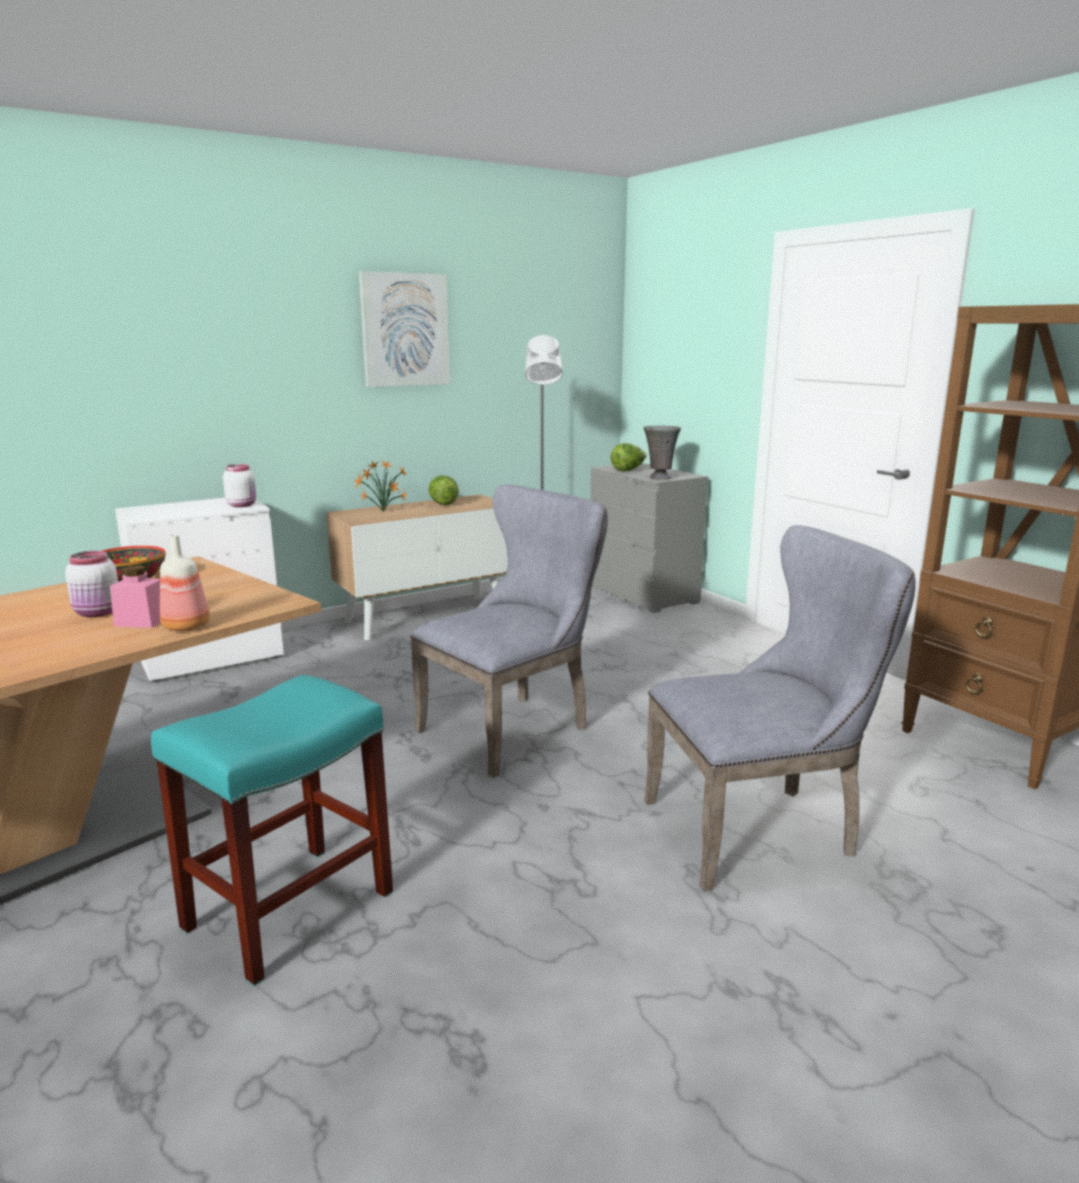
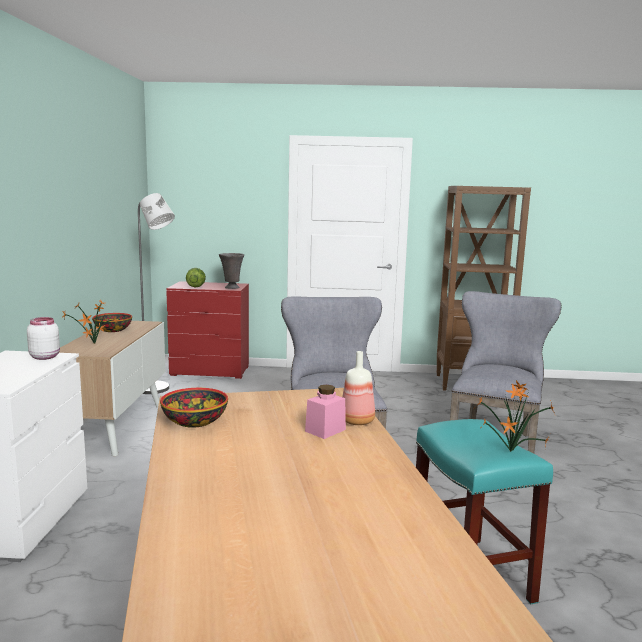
camera: 55 degrees left, 5 degrees down
(98, 613) = (279, 440): white jar -> none
(229, 730) = (508, 451): none -> potted plant
(405, 330) = (69, 188): picture -> none
(442, 504) = (113, 330): lettuce -> bowl
(643, 595) = (210, 371): grey dresser -> red dresser

